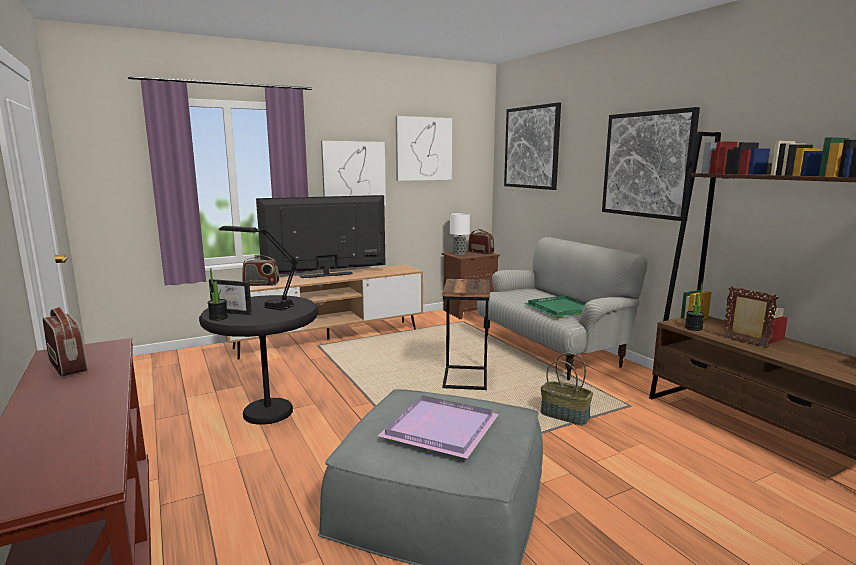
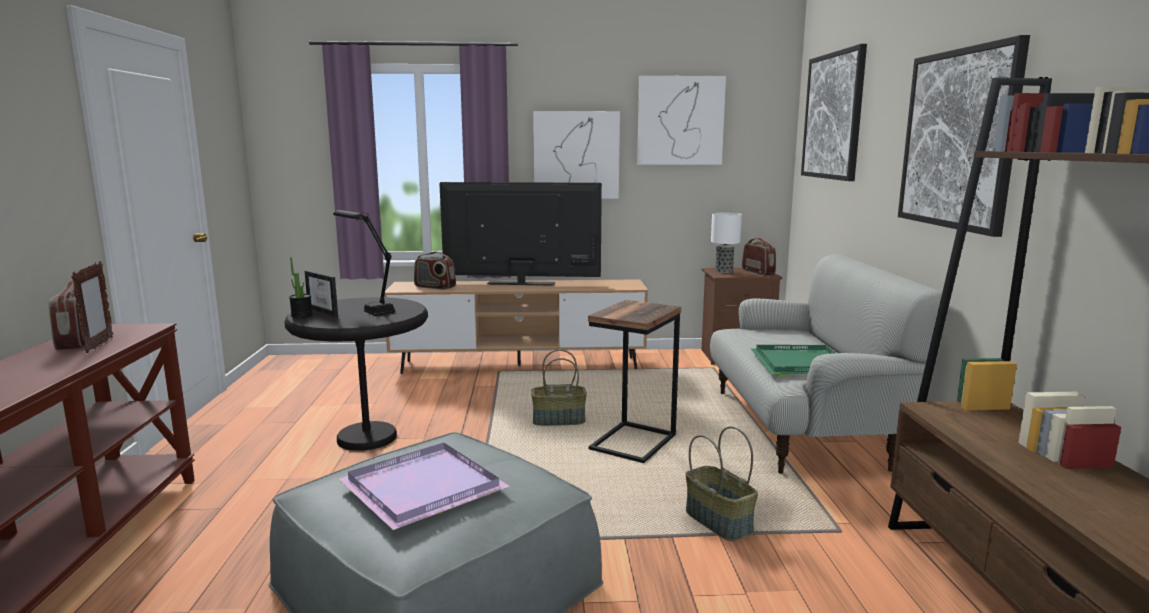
camera: 25 degrees right, 0 degrees up
(400, 373) = (558, 421): none -> basket
(693, 328) = (950, 421): potted plant -> none
(745, 343) = (1015, 459): picture frame -> picture frame (99, 345)

